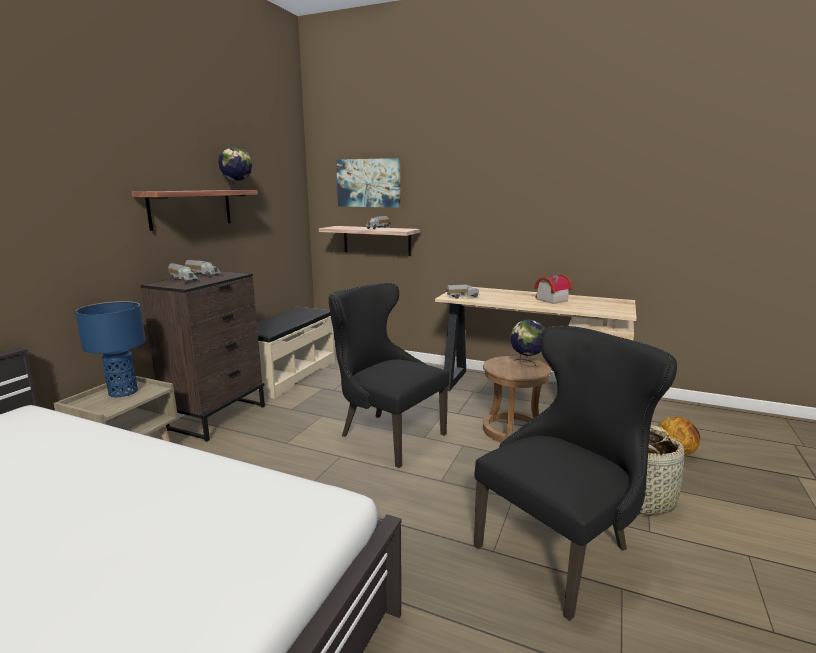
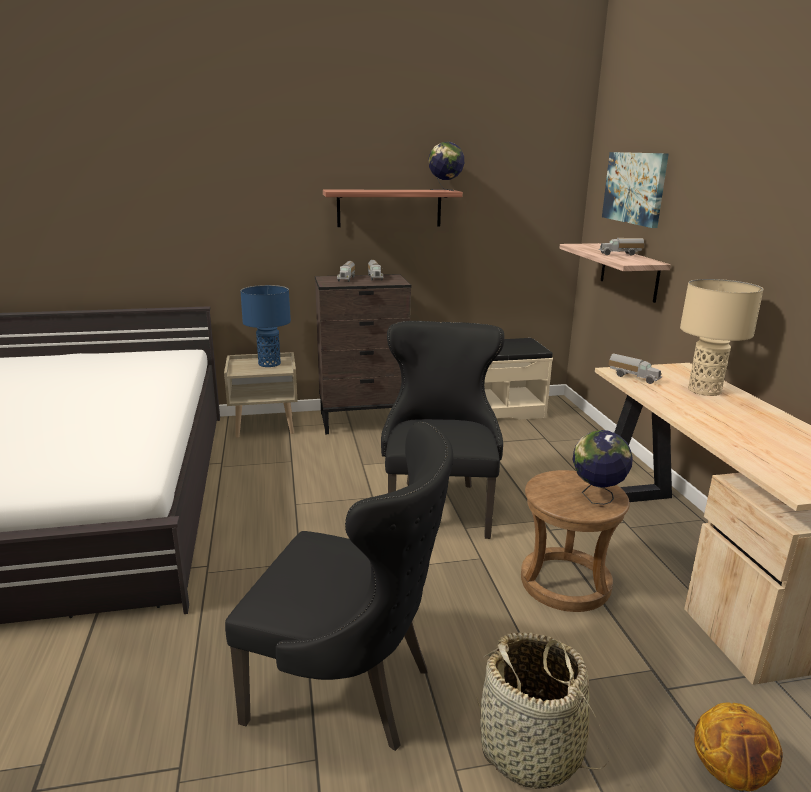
camera: 55 degrees right, 5 degrees up
(498, 293) = (705, 390): none -> beige table lamp
(550, 300) = (750, 425): toy house -> none

